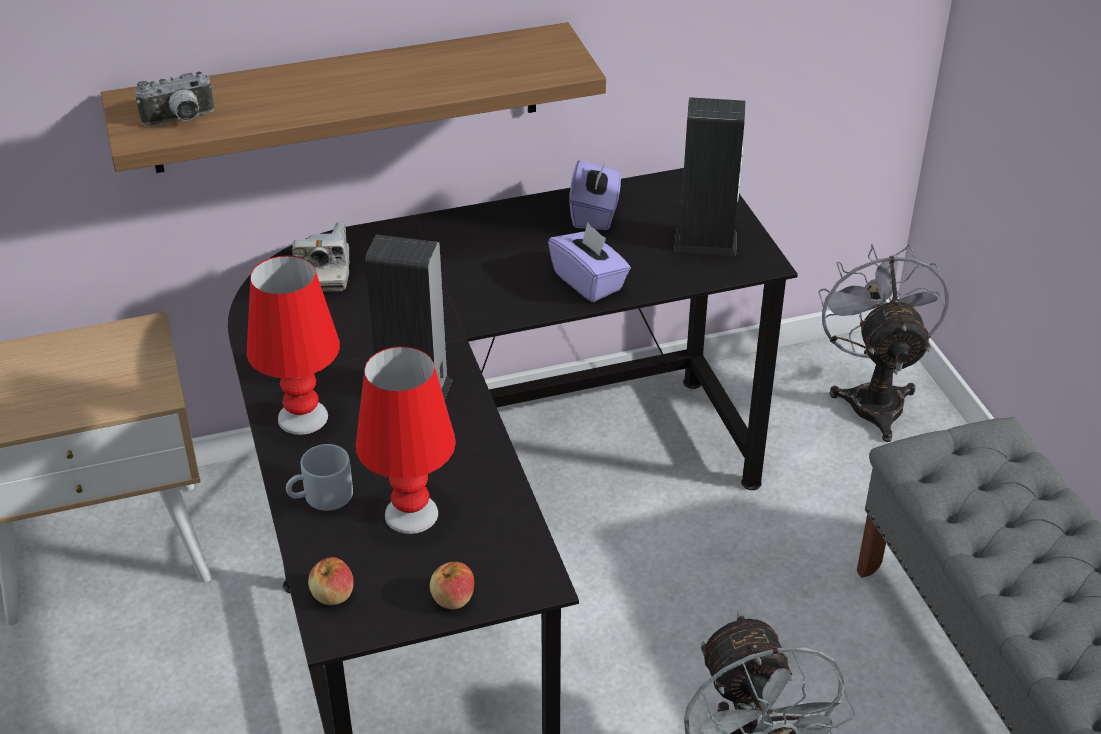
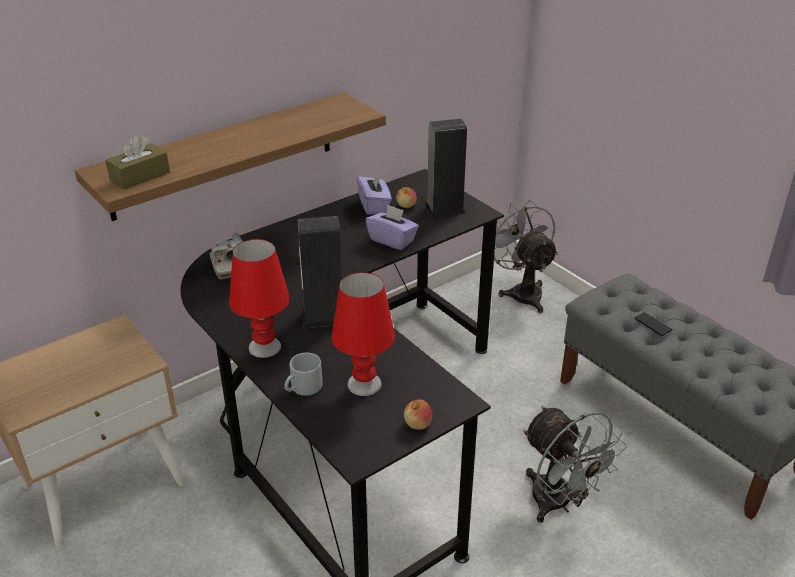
camera: 20 degrees left, 5 degrees down
(180, 120) = (140, 176): camera -> brown tissue box
(333, 595) = (343, 440): apple -> apple (406, 205)
(996, 522) = (653, 324): none -> phone

